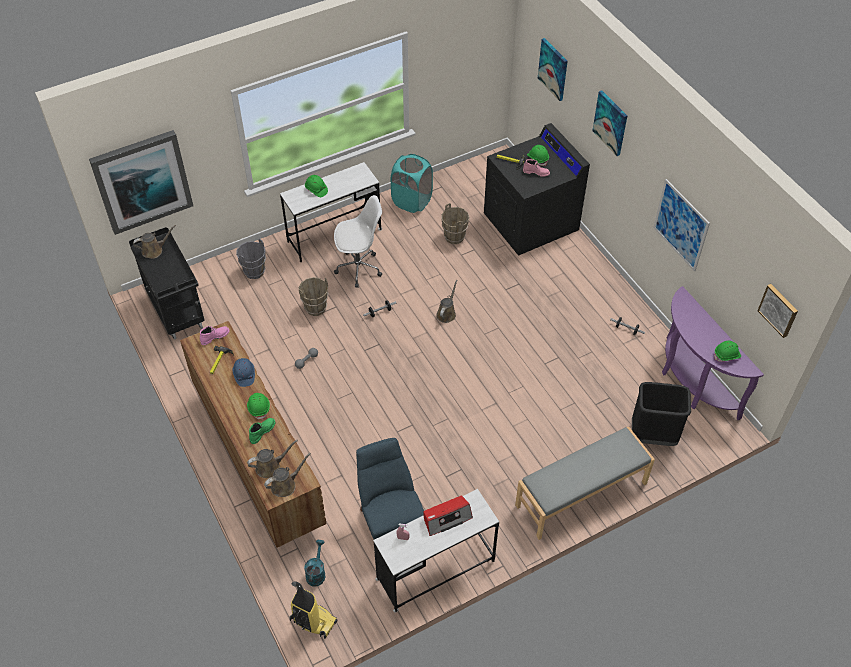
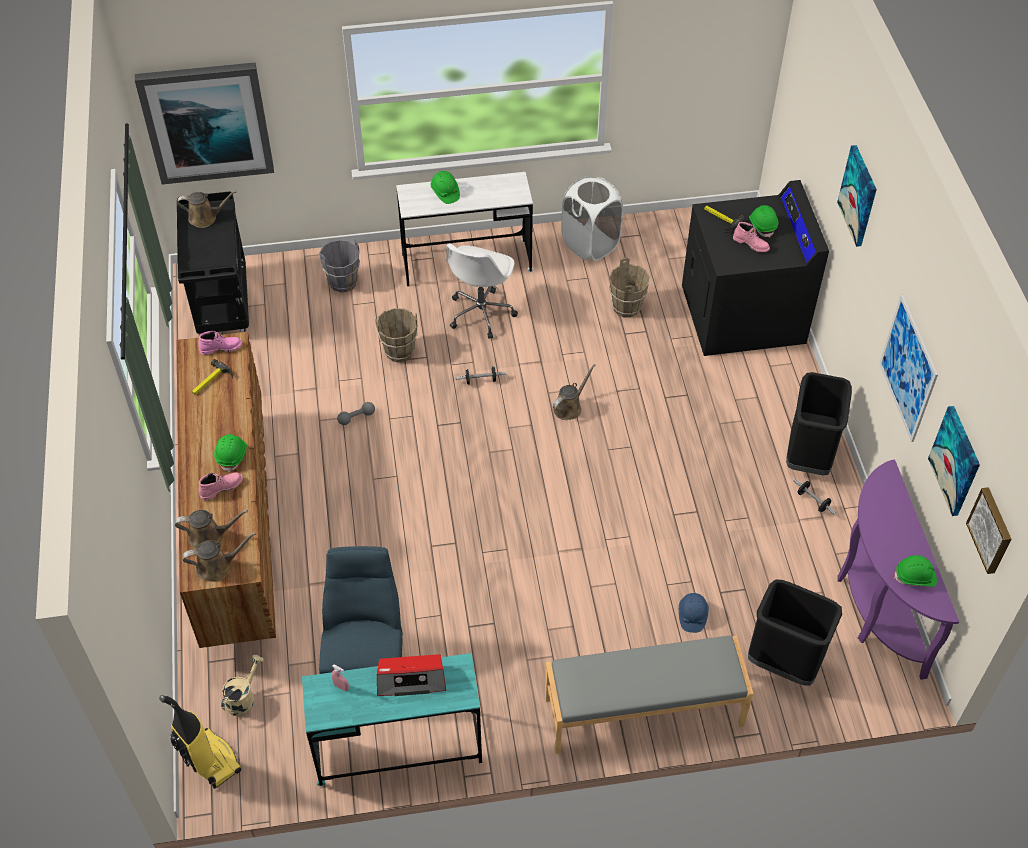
camera: 20 degrees right, 0 degrees up
(244, 375) = (234, 408): blue hard hat -> blue hard hat (692, 615)
(262, 431) = (221, 488): green boot -> pink boot
(316, 572) = (243, 698): turquoise watering can -> beige watering can
(360, 268) = (480, 315): white office chair -> white office chair turned 105 degrees clockwise
(412, 201) = (590, 244): turquoise laundry basket -> white laundry basket
(435, 570) = (398, 748): white desk -> turquoise desk
(553, 69) = (814, 102): picture -> picture (955, 461)
(611, 301) = (808, 456): none -> black trash can

